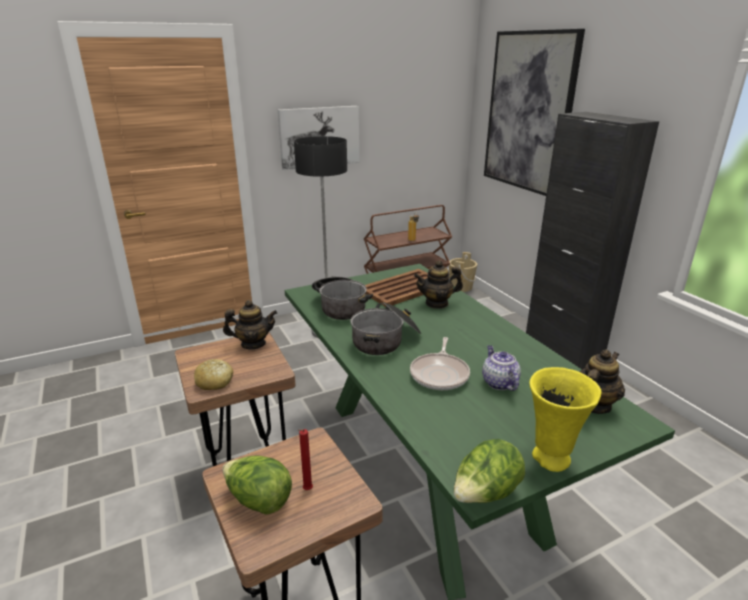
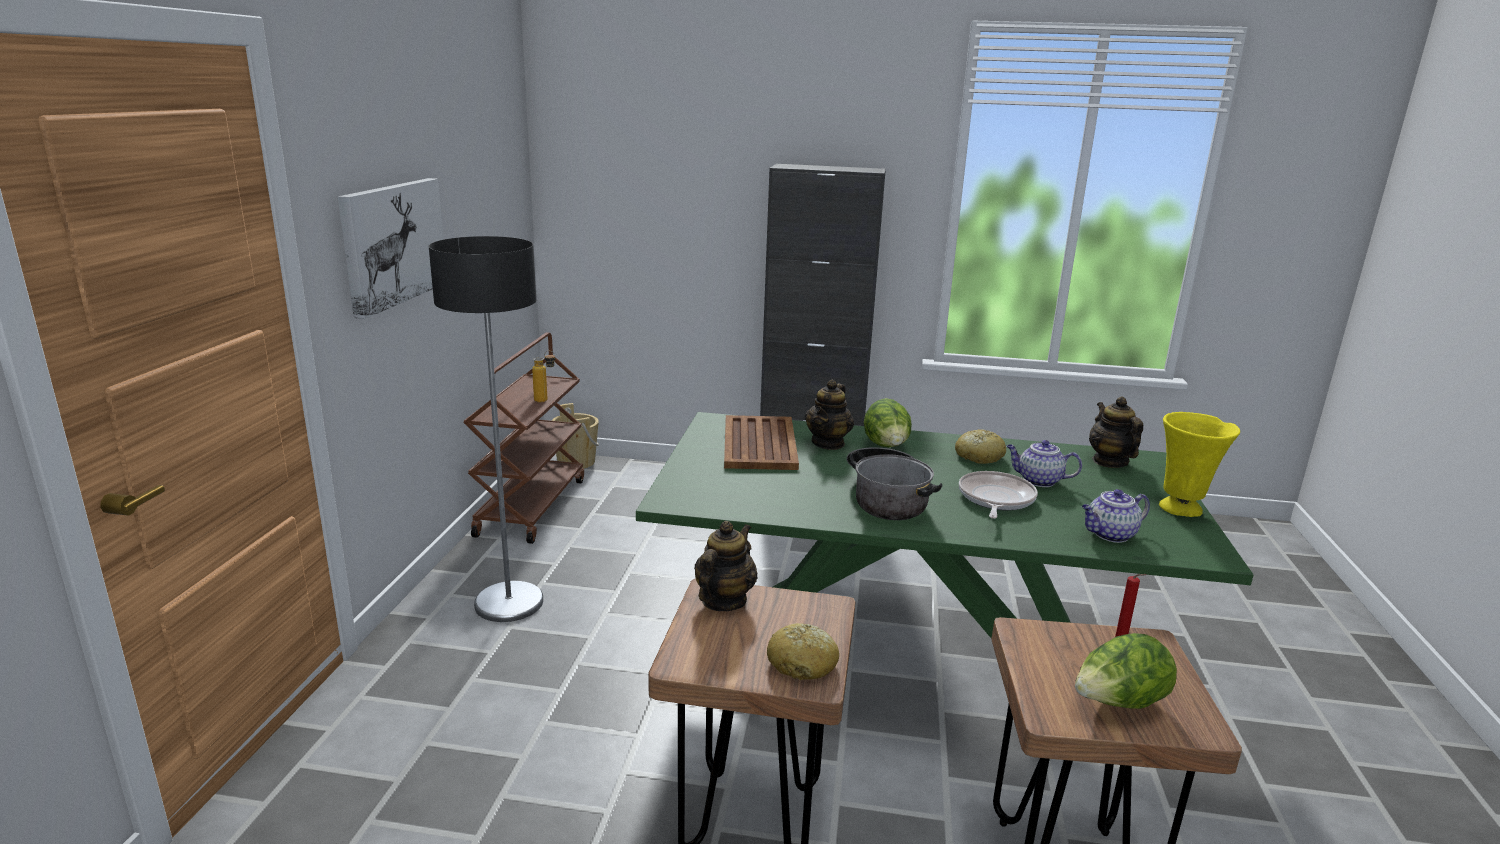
camera: 55 degrees left, 5 degrees down
(340, 306) = (756, 493): cooking pot -> none
(440, 374) = (995, 499): frying pan -> frying pan turned 120 degrees counterclockwise
(448, 432) = (1110, 535): none -> teapot
(485, 494) = (1219, 554): lettuce -> lettuce (887, 447)
(502, 351) = (978, 456): none -> bread
(529, 112) = (666, 171): picture -> none

